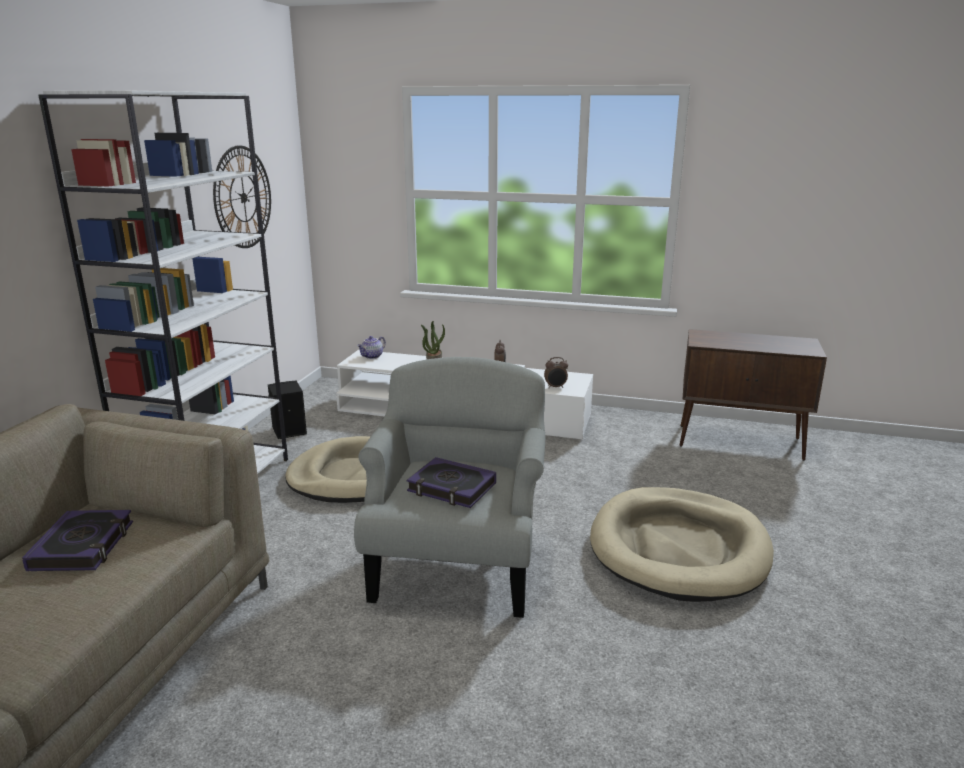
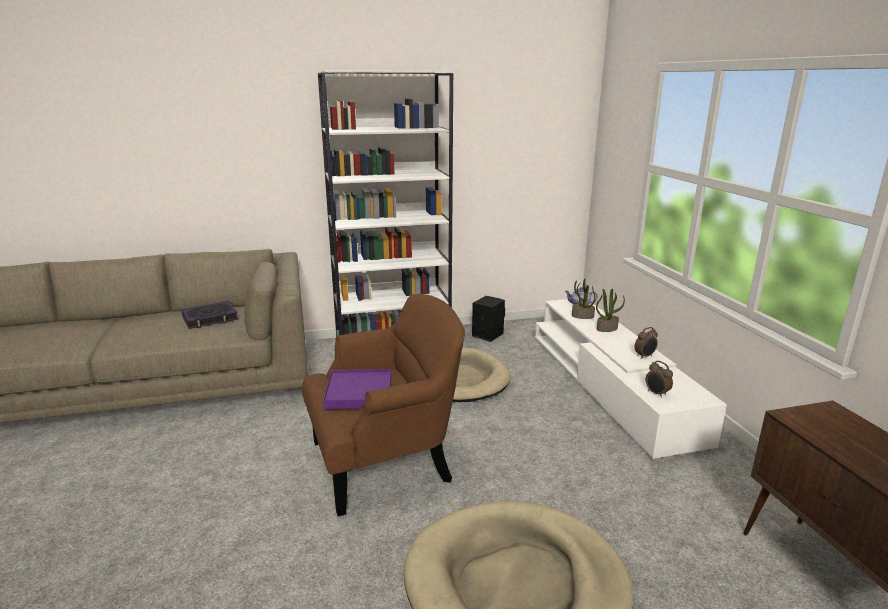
camera: 60 degrees right, 0 degrees up
(243, 197) = (504, 152): wall clock -> none
(396, 363) = (582, 316): none -> potted plant
(451, 488) = (358, 392): book -> purple tray
(458, 563) = (384, 461): grey armchair -> brown armchair

